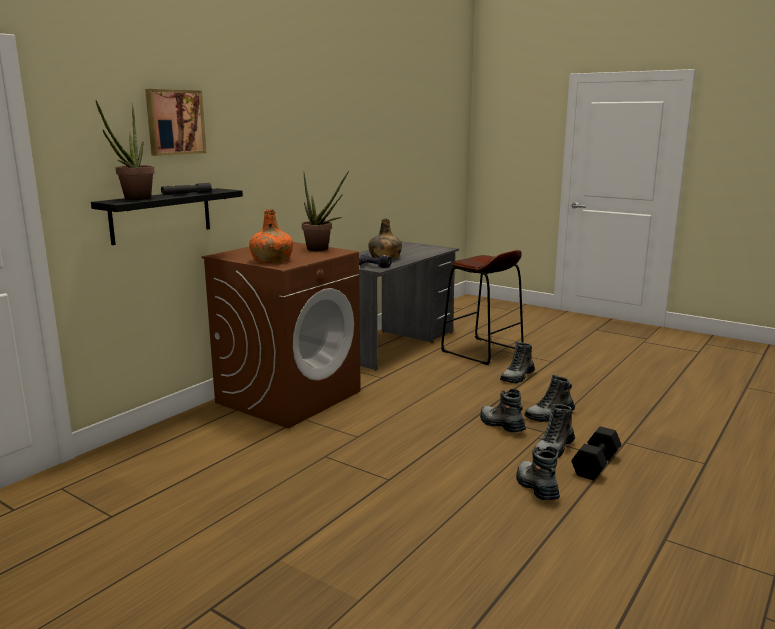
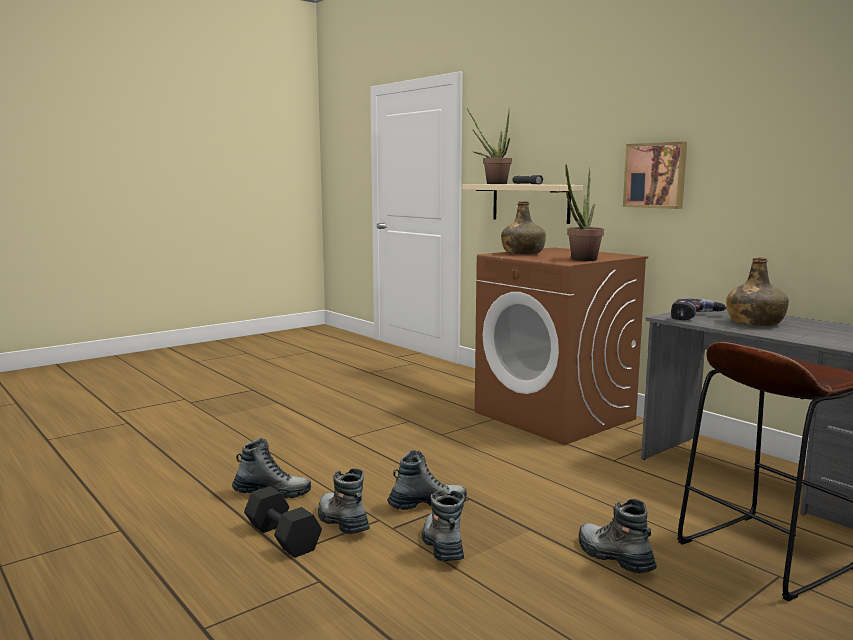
camera: 105 degrees right, 5 degrees down
(161, 215) = (530, 203): black shelf -> beige shelf
(174, 122) = (550, 121): picture -> picture (655, 175)
(271, 260) = (522, 253): orange bottle -> green bottle

